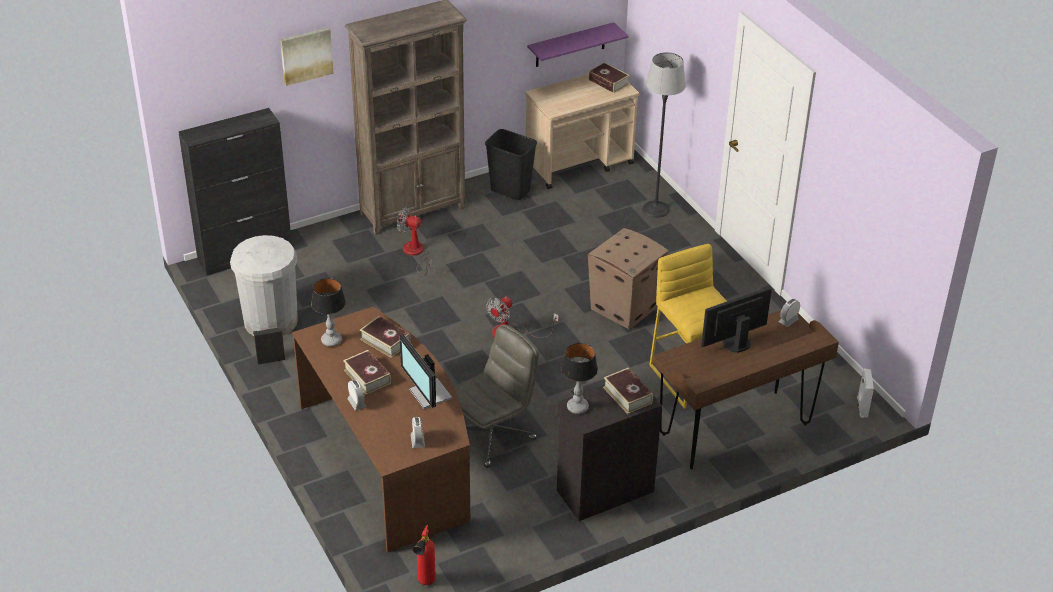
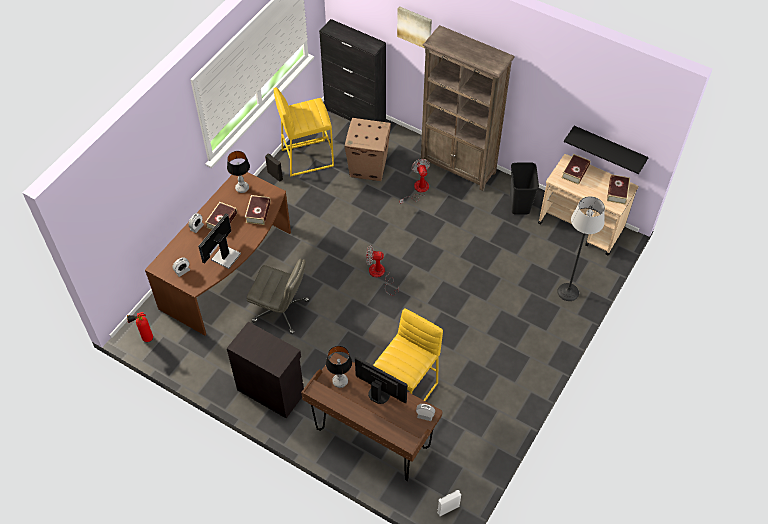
camera: 60 degrees right, 15 degrees up
(270, 321) = (307, 157): white trash can -> yellow stool
(570, 45) = (608, 148): purple shelf -> black shelf
(577, 407) = (249, 333): table lamp -> table lamp (340, 381)
(625, 307) = (450, 323): cardboard box -> cardboard box (369, 167)
(627, 395) = (276, 355): book -> book (575, 172)

